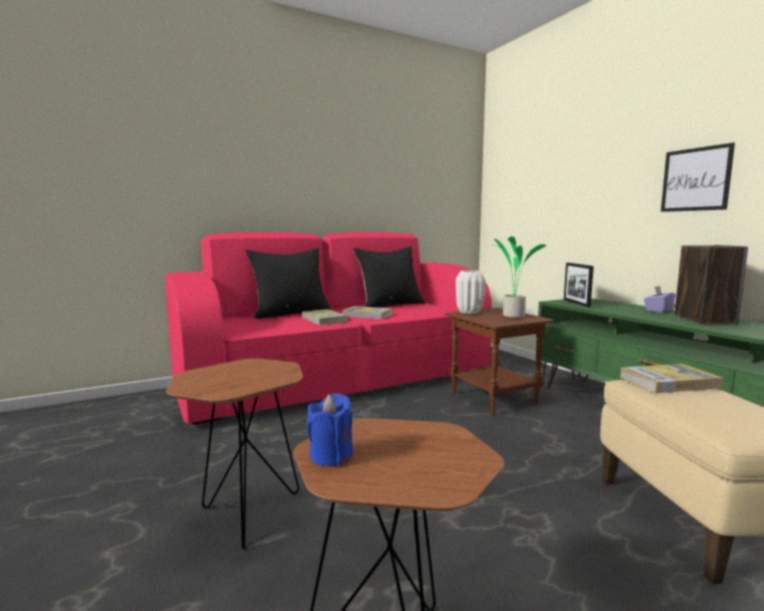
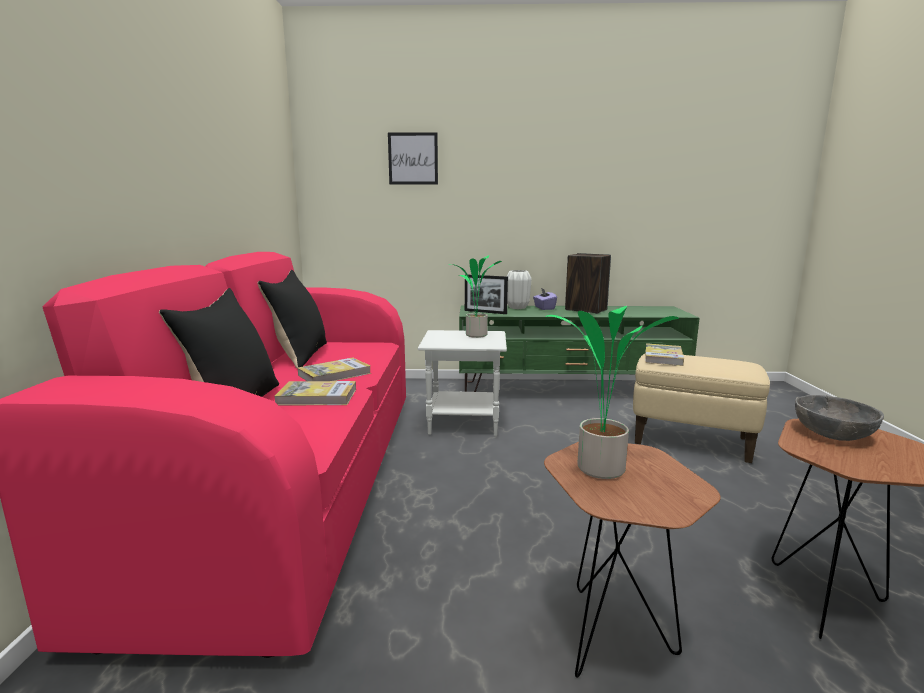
camera: 60 degrees left, 5 degrees up
(242, 369) = (598, 470): none -> potted plant
(331, 456) = (869, 467): blue candle -> none
(425, 442) = (832, 434): none -> grey bowl
(469, 312) = (437, 341): white vase -> white vase (518, 307)
(494, 399) = (465, 423): brown side table -> white side table
(695, 179) = (550, 200): picture -> picture (413, 158)

